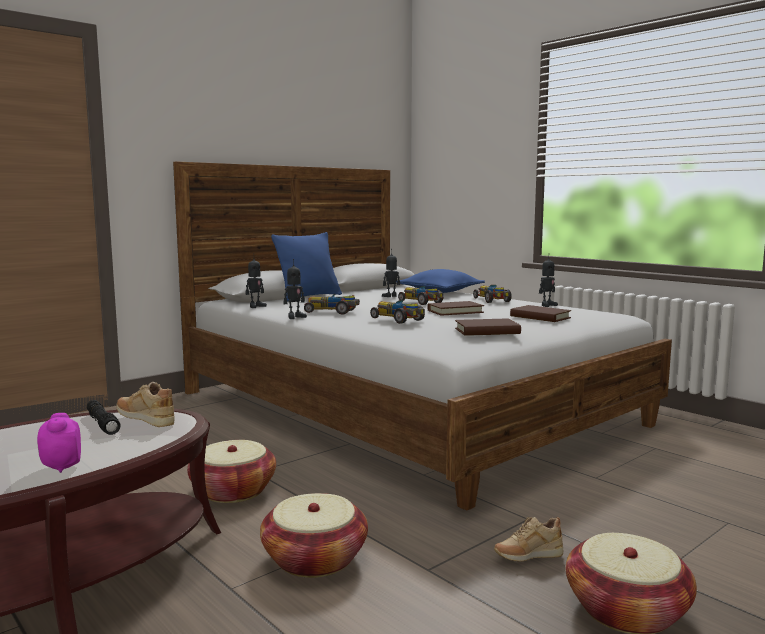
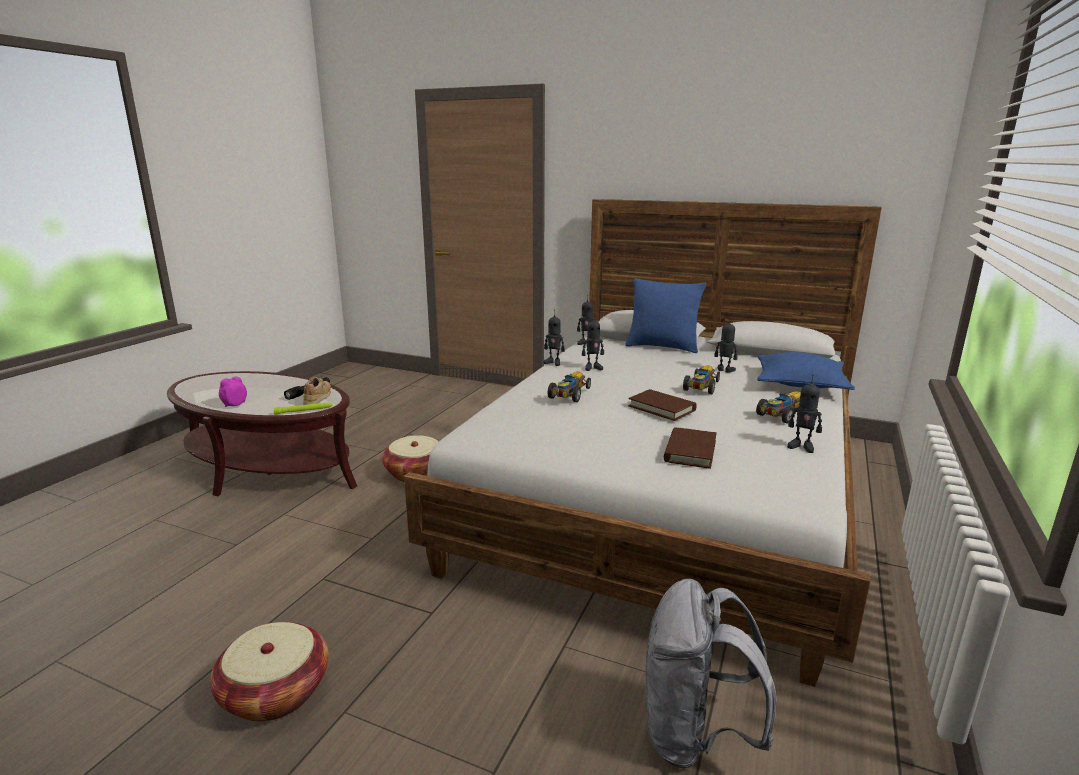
camera: 65 degrees right, 10 degrees up
(182, 429) = (304, 411): none -> green flashlight
(314, 559) = (326, 530): basket -> none
(333, 312) = (592, 368): toy car -> toy robot
(487, 331) = (548, 435): brown book -> none
(527, 557) = (356, 623): beige shoe -> none
(693, 460) = (695, 735): none -> grey backpack

